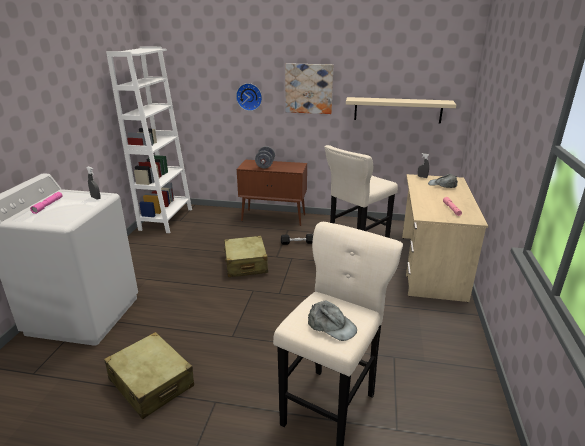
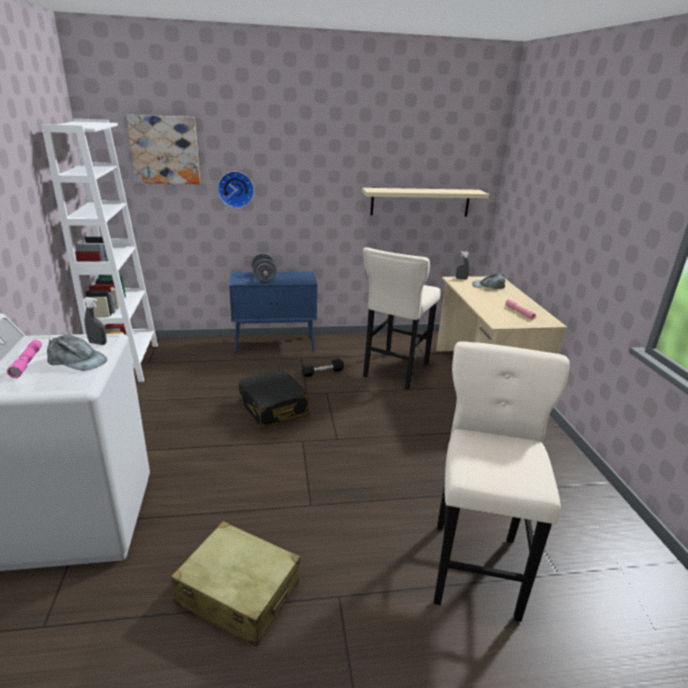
camera: 20 degrees left, 0 degrees up
(245, 264) = (273, 409): beige suitcase -> black suitcase
(274, 217) = (275, 344): brown cabinet -> blue cabinet
(309, 88) = (315, 177): picture -> picture (165, 150)
(331, 326) = (512, 468): grey cap -> grey cap (77, 361)

